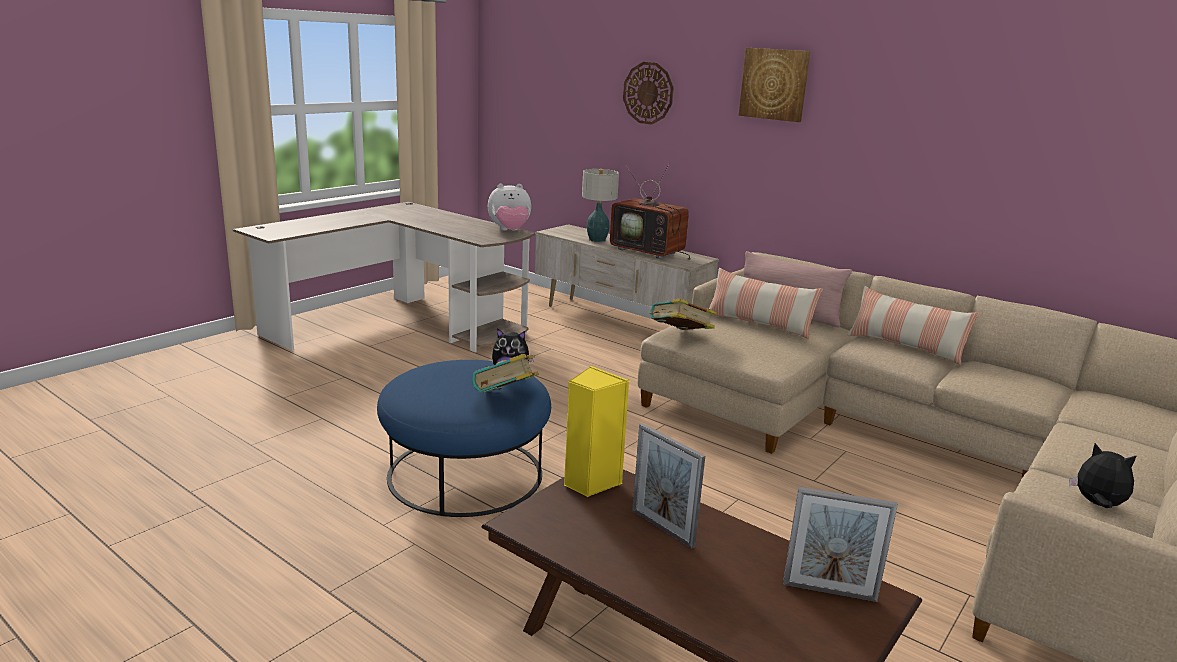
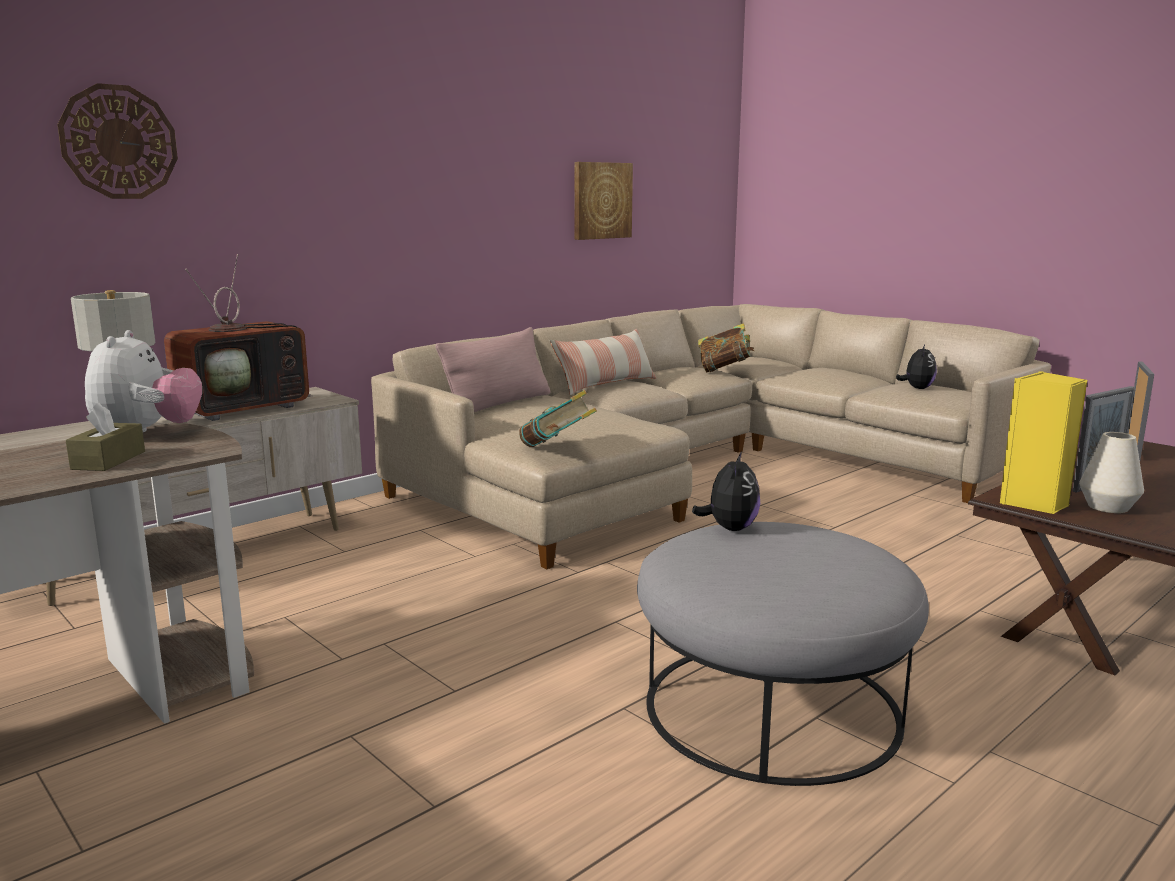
camera: 80 degrees left, 5 degrees down
(466, 473) = (771, 707): blue ottoman -> grey ottoman
(467, 231) = (108, 460): none -> brown tissue box
(505, 400) = (835, 532): book -> book (724, 370)
(590, 517) = (1107, 507): none -> white vase
(759, 324) = (534, 414): pillow -> none
(774, 84) = (342, 118): picture -> picture (601, 200)
(1097, 504) = (917, 388): plush toy -> plush toy turned 150 degrees clockwise

